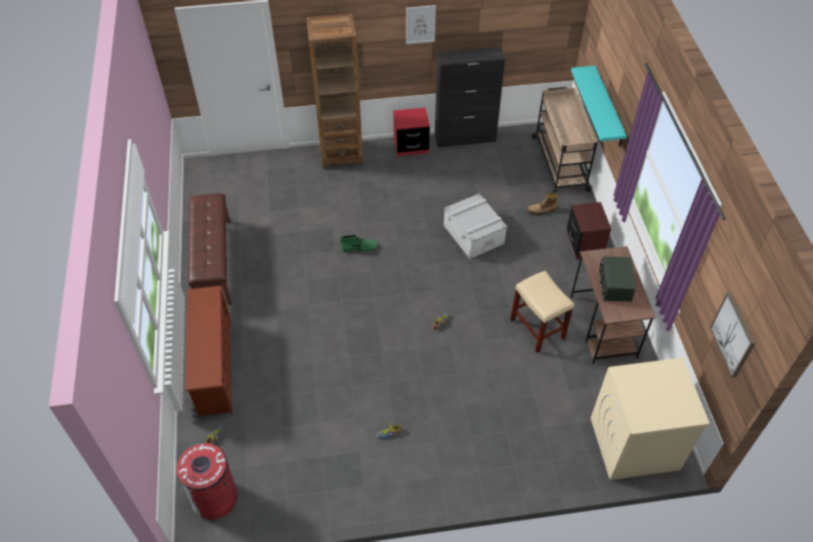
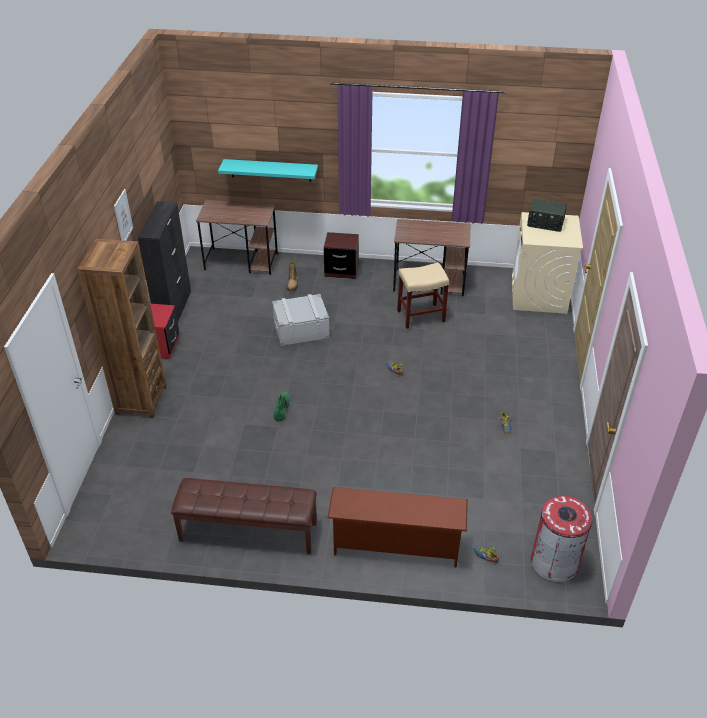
camera: 75 degrees left, 10 degrees down
(559, 163) = (242, 261): beige cart -> brown desk
(614, 285) = (435, 234): radio -> radio (545, 223)
(733, 334) = (547, 156): picture -> none

